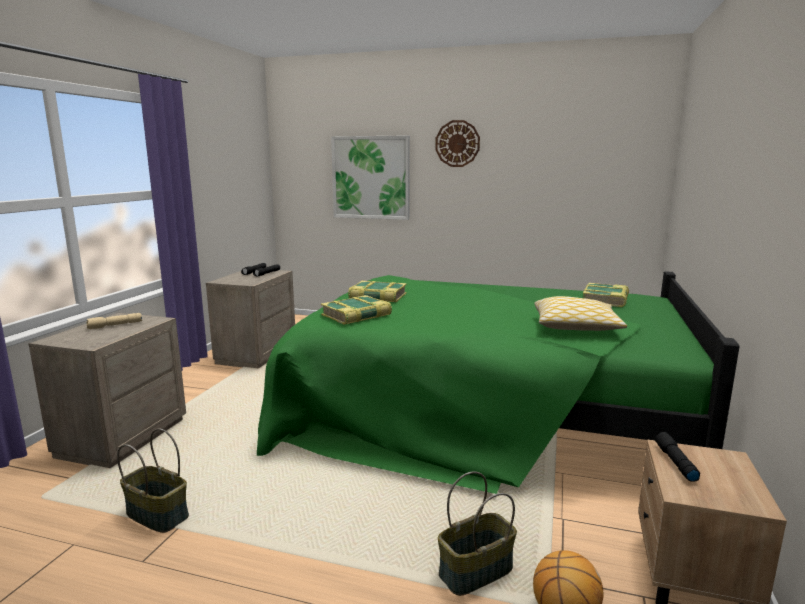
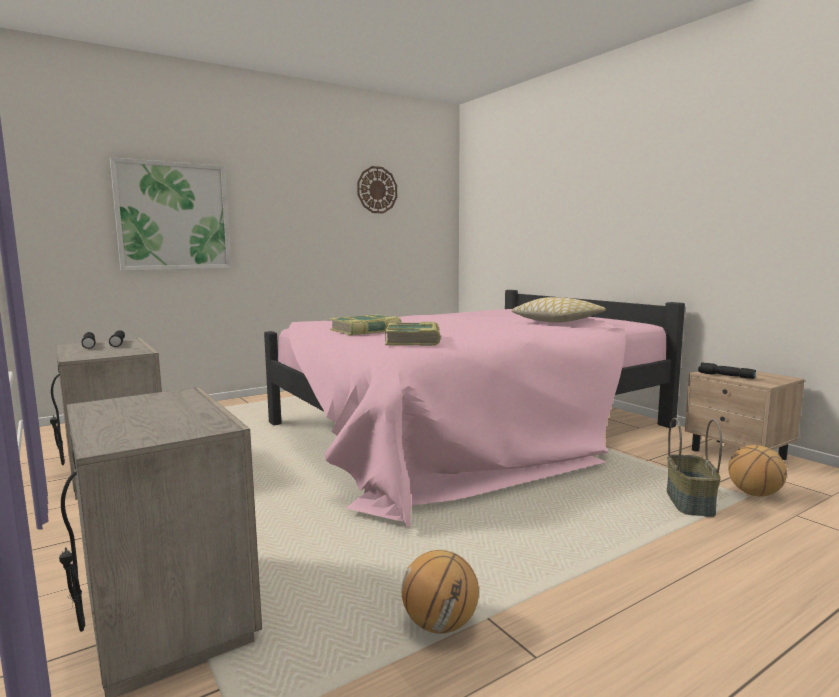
camera: 50 degrees left, 5 degrees down
(114, 326) = (144, 410): beige flashlight -> none
(158, 514) = (440, 625): basket -> basketball
(457, 143) = (281, 180): wall clock -> wall clock (377, 190)
(486, 411) = (468, 429): green bed -> pink bed
(606, 300) = (504, 312): book -> none

